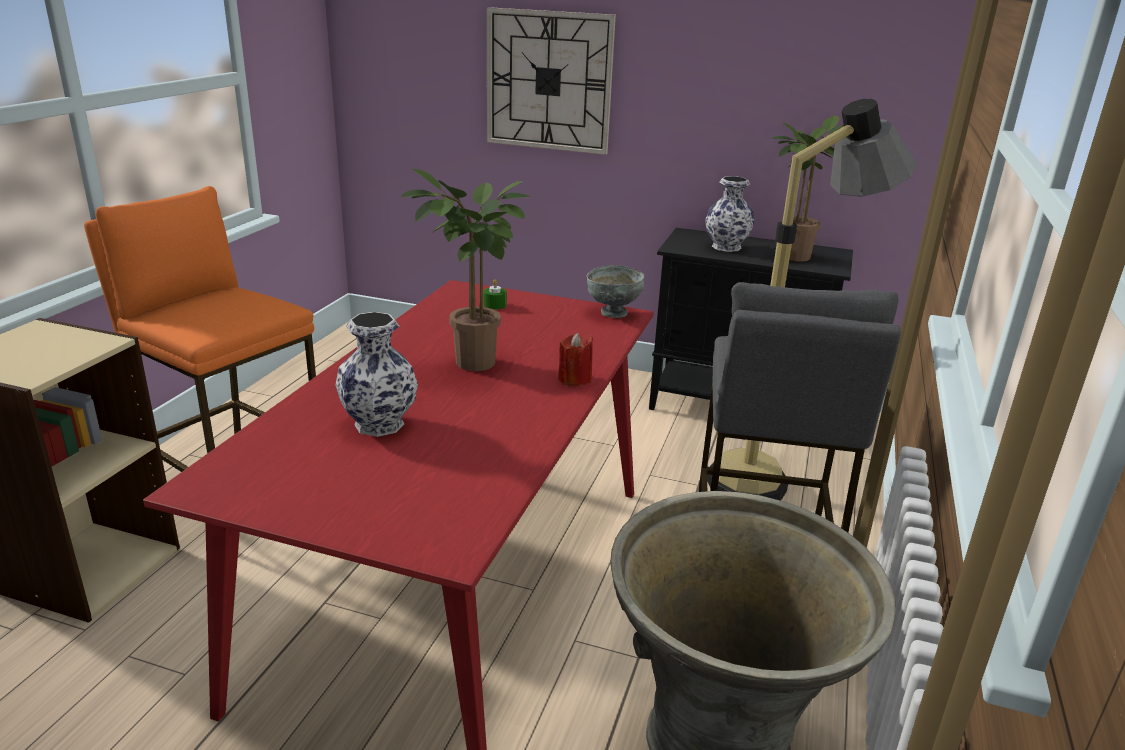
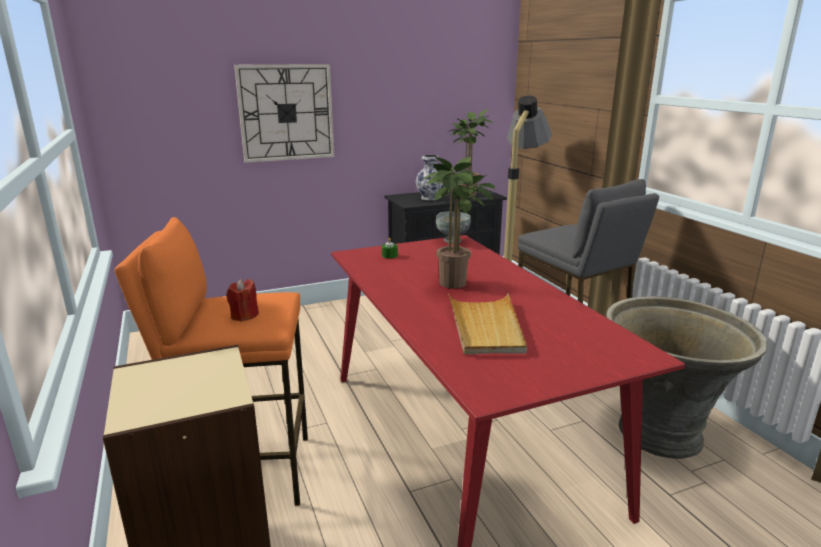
camera: 40 degrees left, 5 degrees down
(378, 424) = (485, 327): vase -> beige tray
(575, 379) = (511, 273): red candle -> red candle (244, 315)

